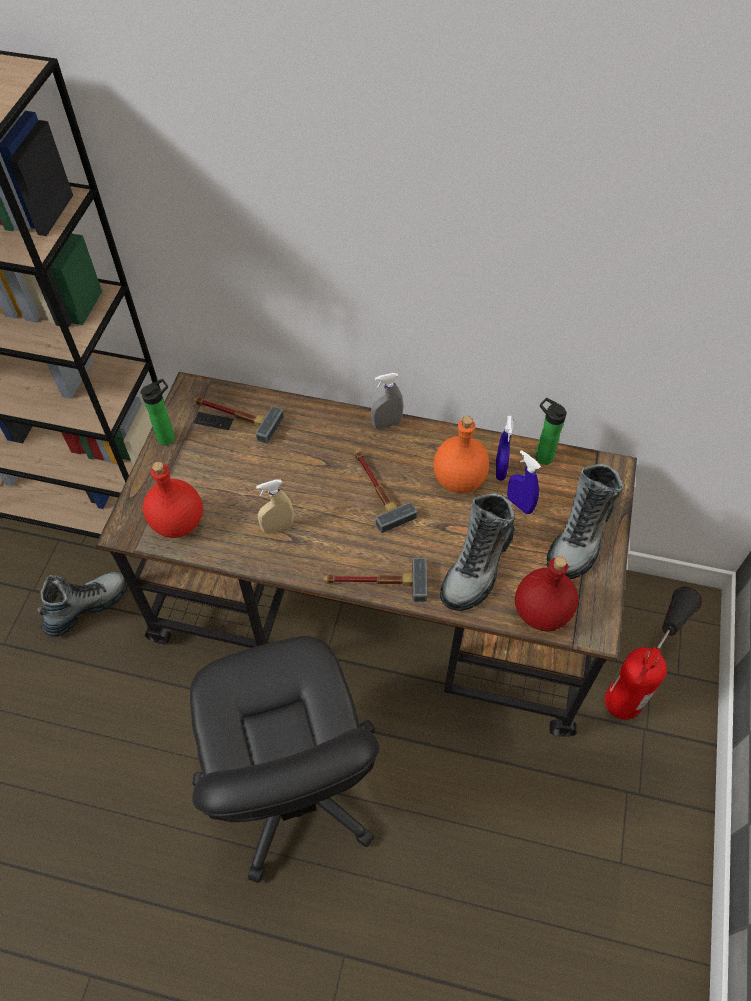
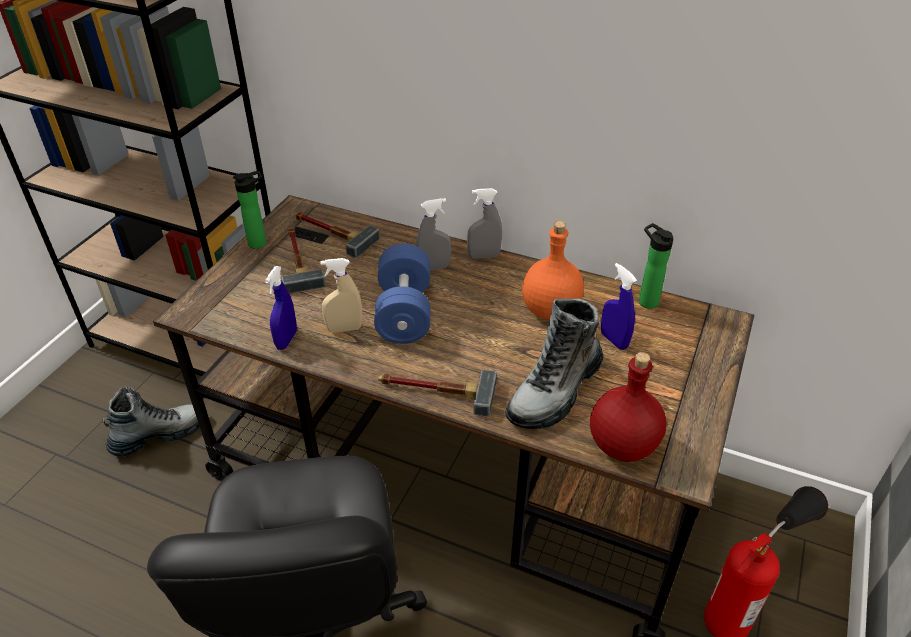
camera: 10 degrees right, 15 degrees down
(177, 523) = (242, 312): red bottle -> none
(328, 501) = (404, 312): none -> blue dumbbell
(343, 444) = (434, 267): none -> grey spray bottle
(377, 489) = (459, 309): hammer -> hammer (298, 261)
(500, 469) = (597, 307): blue spray bottle -> blue spray bottle (286, 340)
(580, 537) = (679, 378): boot -> none

